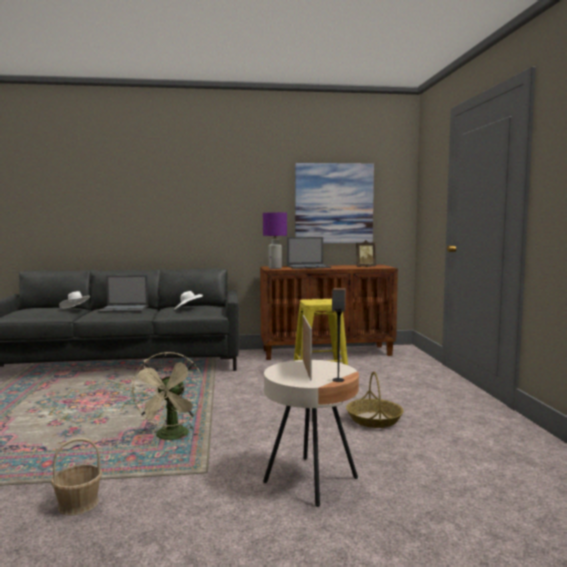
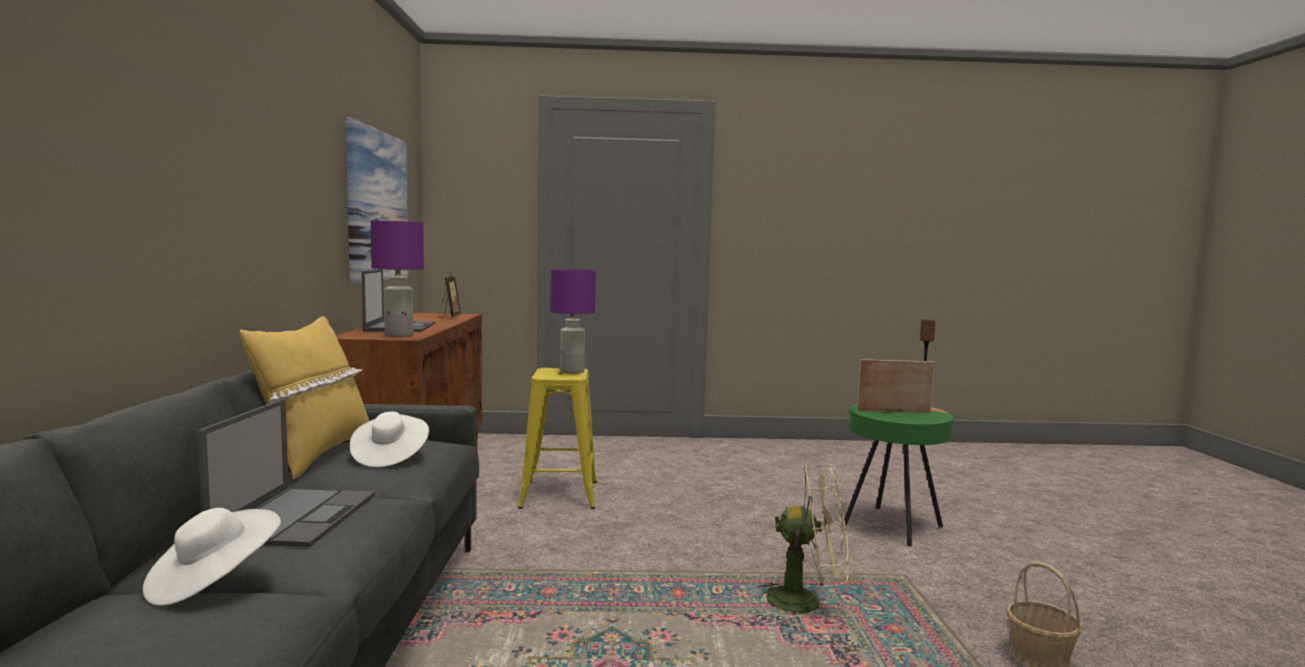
camera: 85 degrees left, 0 degrees up
(193, 305) = (315, 456): none -> yellow pillow
(310, 480) = (892, 526): beige side table -> green side table
(323, 302) = (572, 372): none -> purple table lamp
(374, 420) = (729, 485): basket -> none

